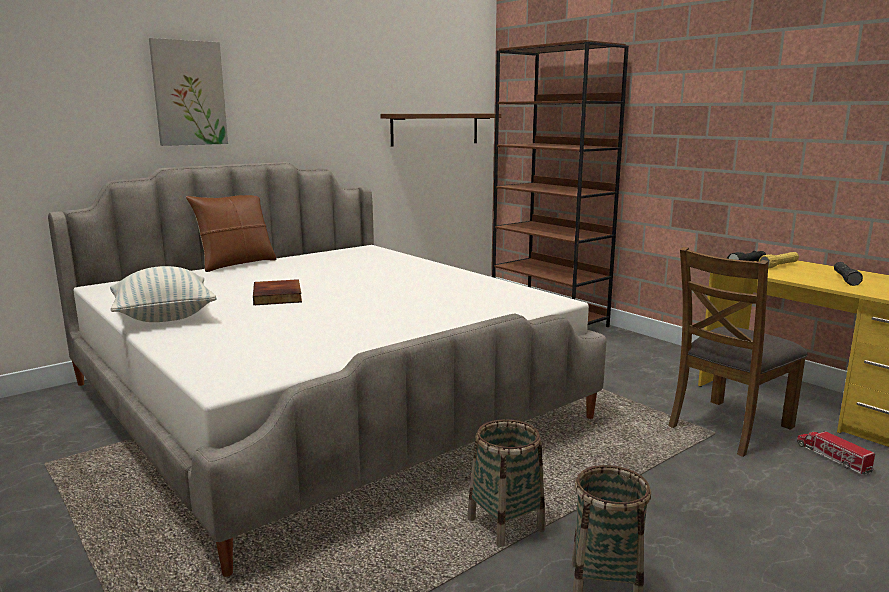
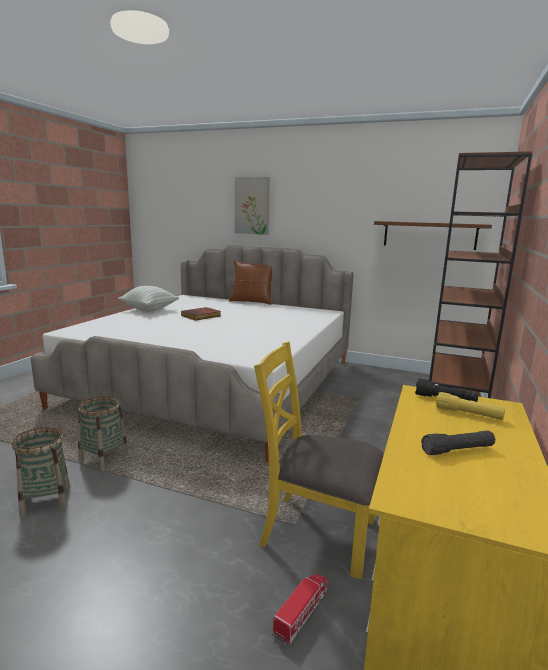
camera: 60 degrees right, 0 degrees up
(728, 426) = (317, 532): brown chair -> yellow chair

